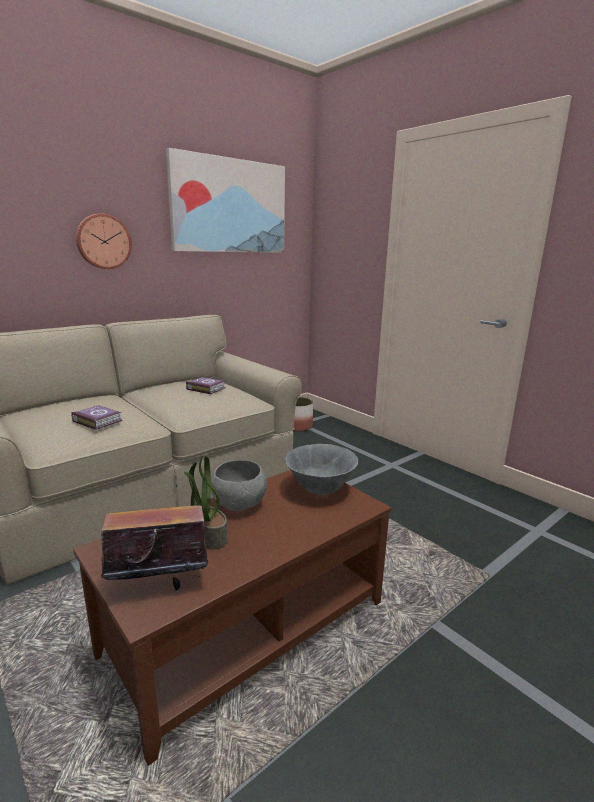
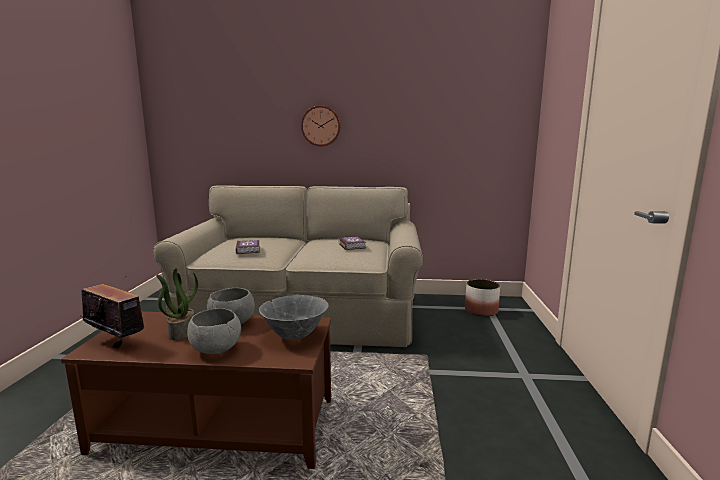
camera: 45 degrees right, 5 degrees down
(229, 206) = (435, 91): picture -> none
(286, 533) = (217, 349): none -> grey bowl

